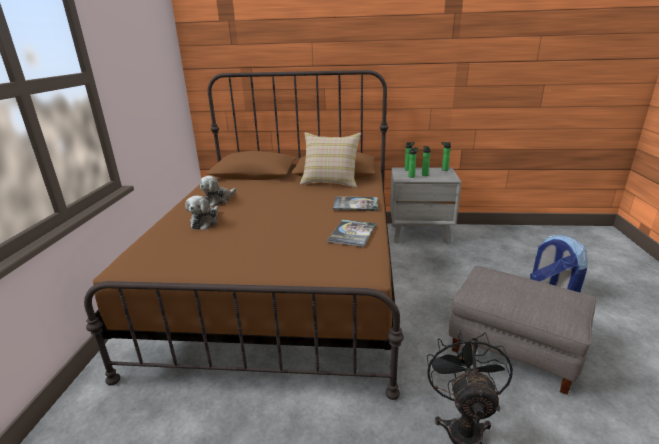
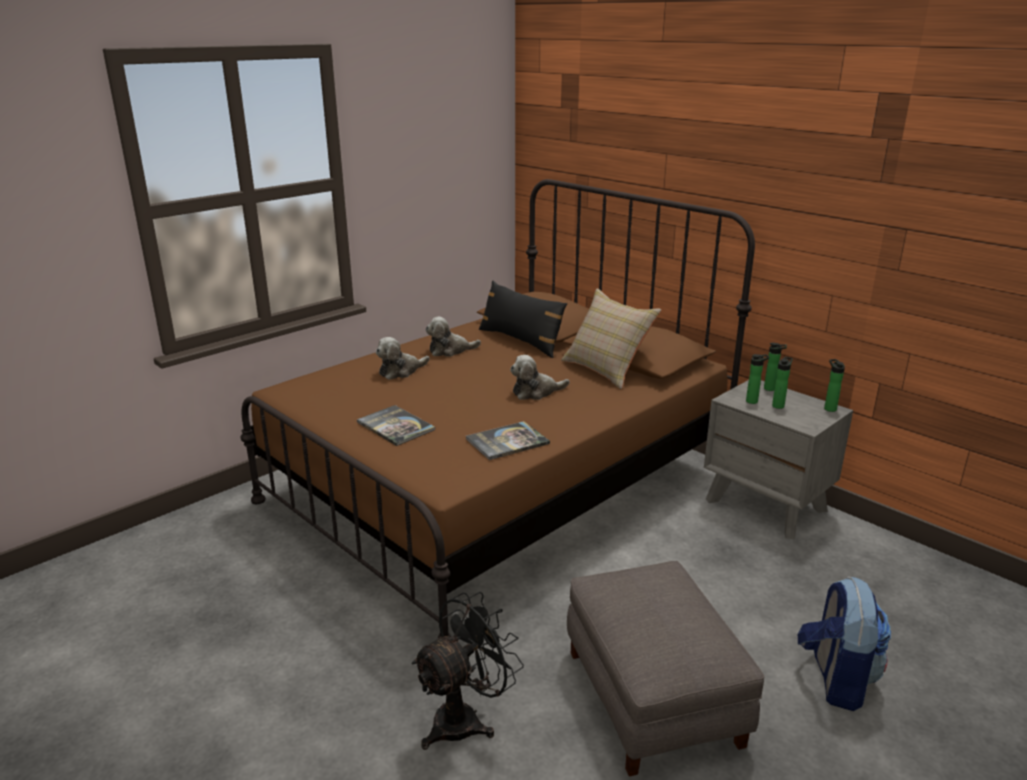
camera: 40 degrees right, 0 degrees up
(255, 183) = (521, 341): none -> black pillow
(316, 204) = (536, 392): none -> plush toy
(356, 204) = (577, 410): book -> book (395, 426)

